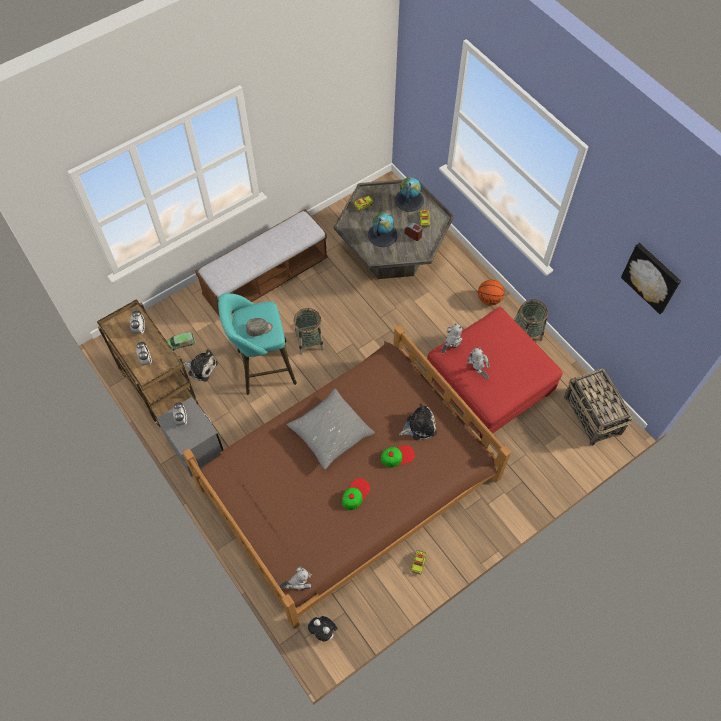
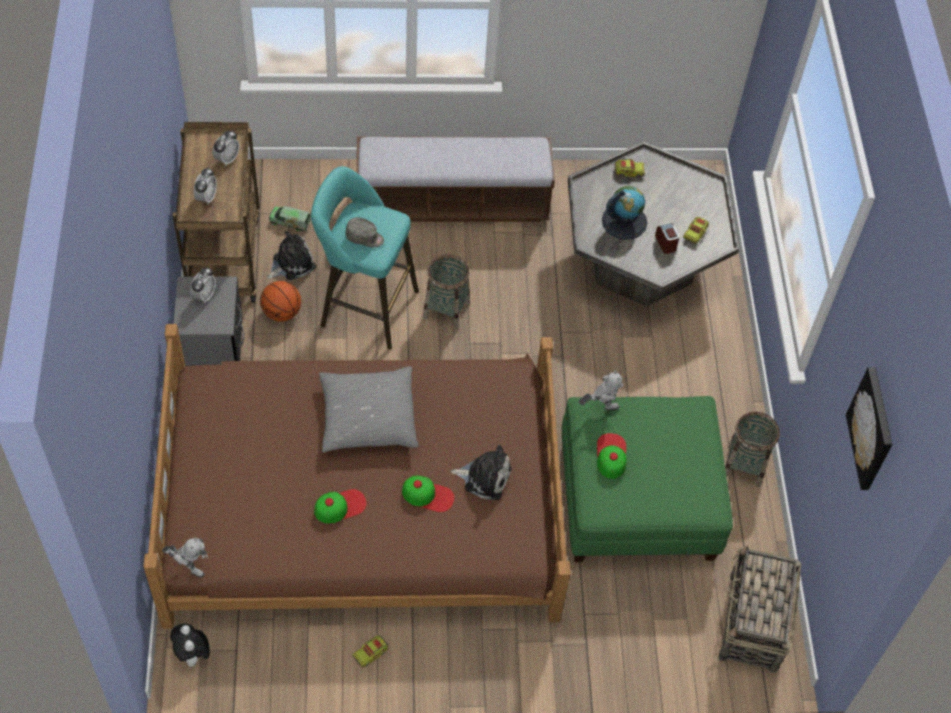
camera: 30 degrees right, 5 degrees down
(201, 367) = (291, 263): plush toy -> plush toy turned 90 degrees counterclockwise
(409, 200) = (695, 198): globe -> none
(476, 372) = (611, 455): toy robot -> cap
(488, 386) = (637, 499): red ottoman -> green ottoman
(489, 299) = (727, 393): basketball -> basketball (282, 313)

